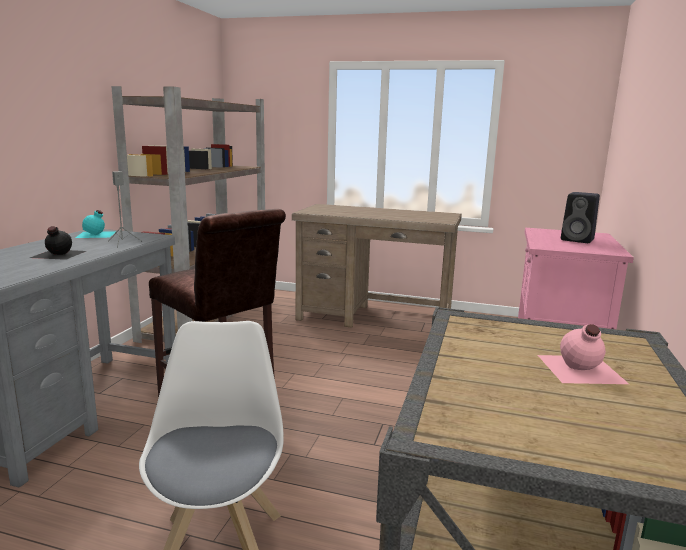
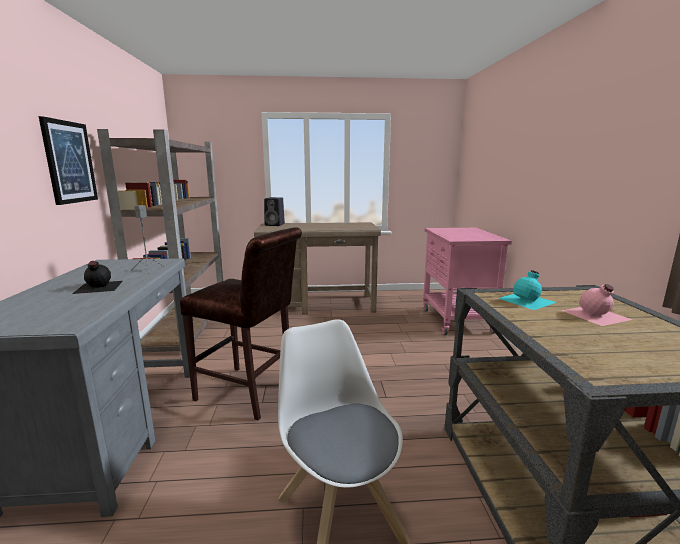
camera: 20 degrees left, 0 degrees up
(73, 122) = (69, 162): none -> picture
(96, 234) = (110, 265): turquoise bottle -> turquoise bottle (528, 300)
(578, 240) = (467, 233): black speaker -> black speaker (275, 225)

